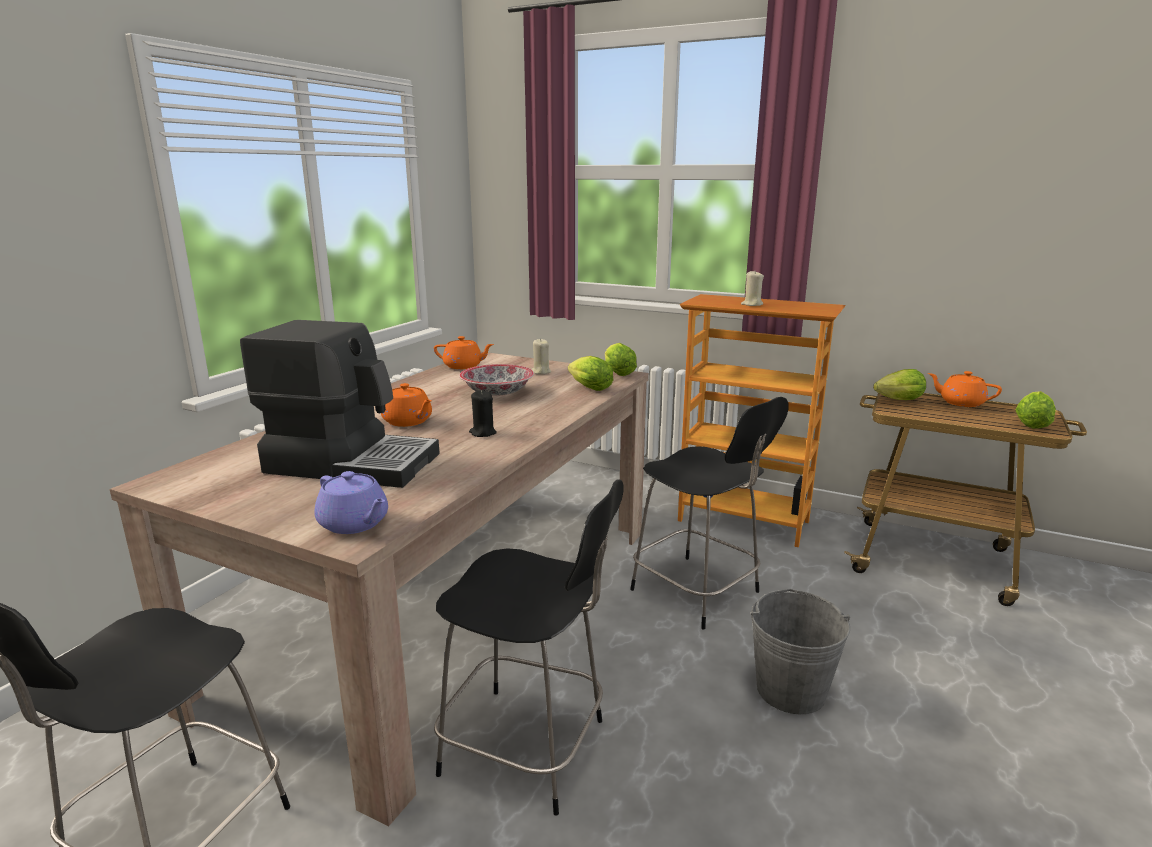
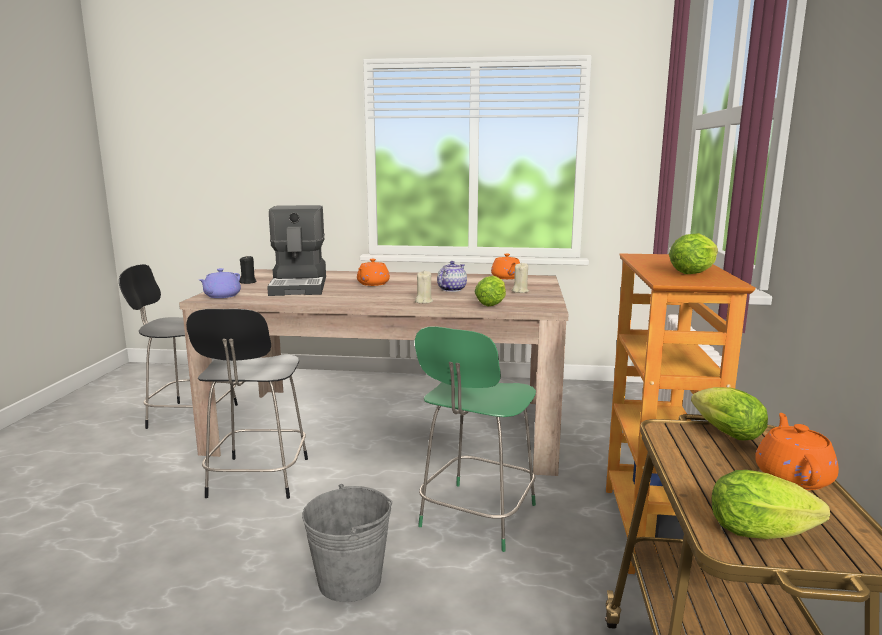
camera: 70 degrees right, 5 degrees down
(483, 433) = (363, 296): black candle -> black candle (248, 282)
(497, 393) = (451, 289): bowl -> teapot
(617, 373) = (551, 306): lettuce -> lettuce (695, 272)
(698, 593) = (476, 517): black chair -> green chair
(751, 304) = (665, 265): beige candle -> beige candle (423, 301)

